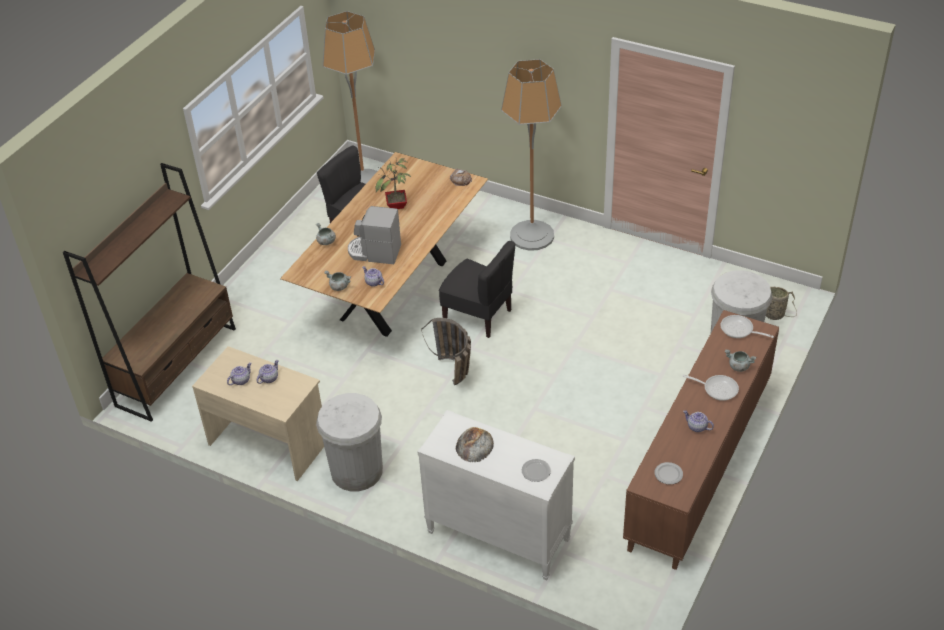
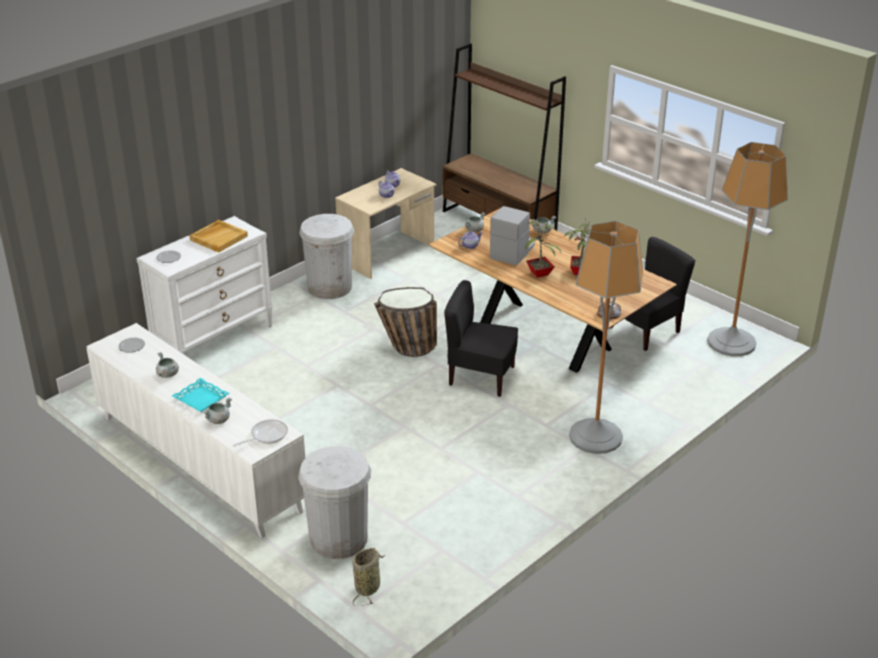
camera: 105 degrees right, 10 degrees down
(409, 228) = (541, 273): none -> potted plant
(474, 445) = (219, 238): bread -> beige tray
(478, 316) = (481, 377): black chair -> black chair turned 60 degrees clockwise
(697, 427) = (167, 374): teapot -> grey cooking pot
(699, 465) = (199, 464): brown cabinet -> white cabinet
(717, 389) = (201, 398): frying pan -> turquoise tray

